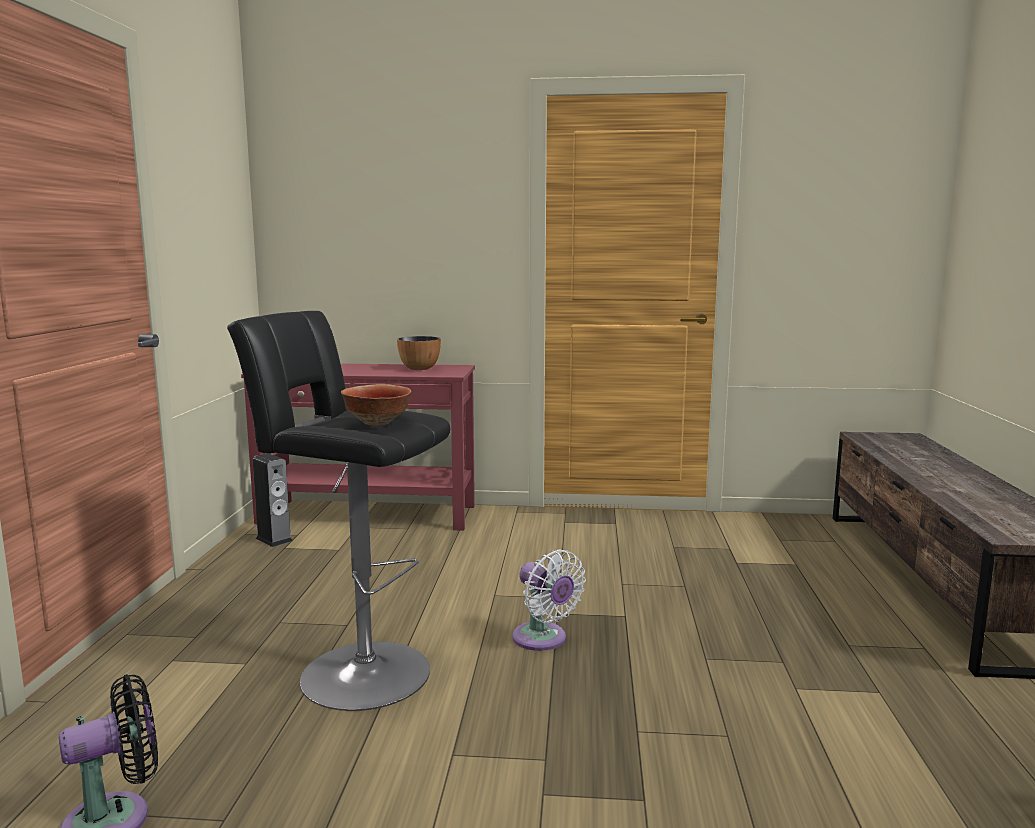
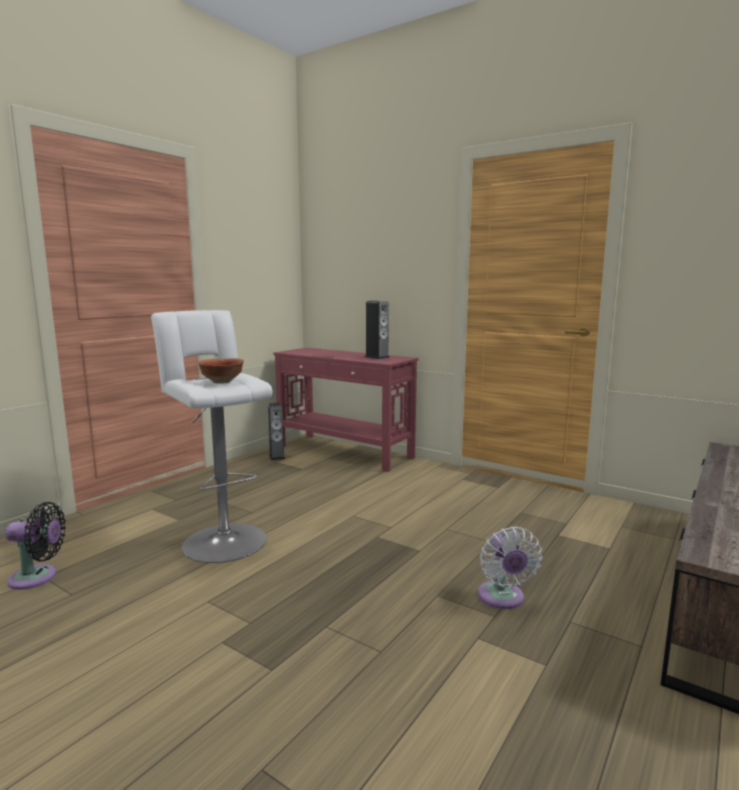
camera: 30 degrees right, 0 degrees up
(357, 672) = (222, 540): black stool -> white stool
(419, 368) = (377, 357): bowl -> speaker
(543, 640) = (345, 551): white fan -> white fan (502, 599)

